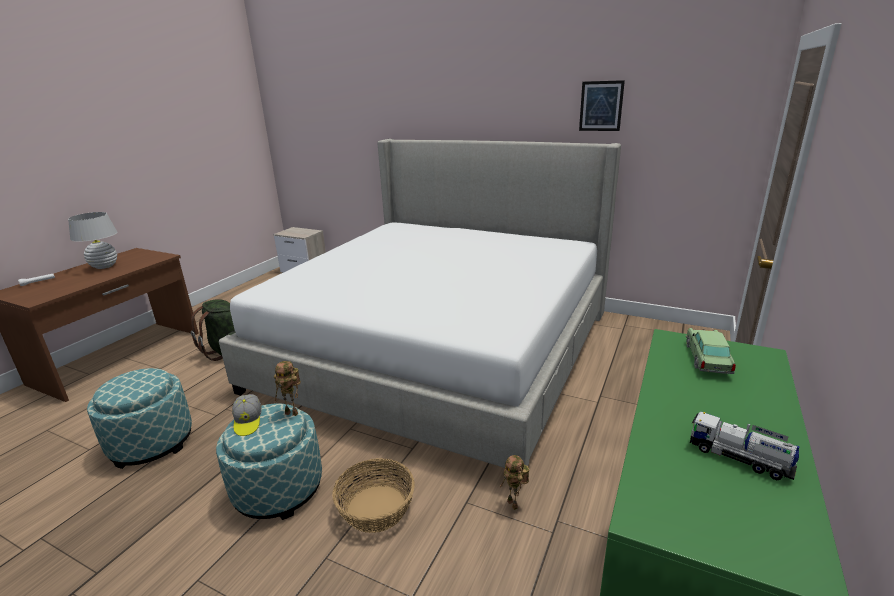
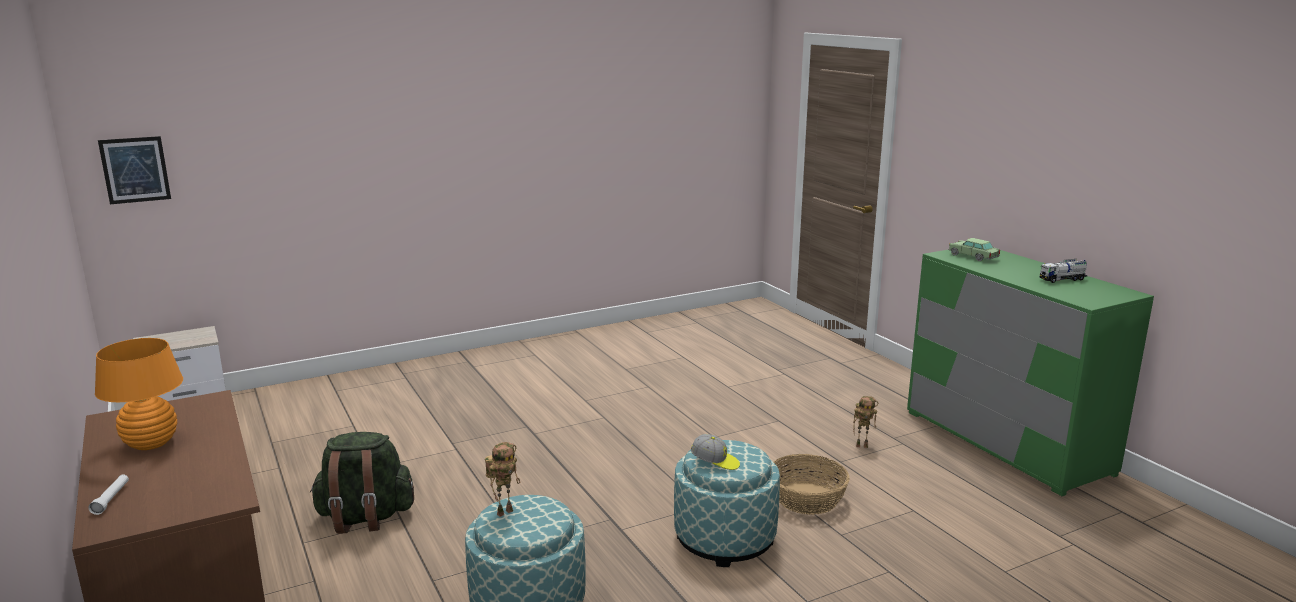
camera: 55 degrees left, 5 degrees down
(104, 266) = (150, 444): white table lamp -> orange table lamp
(293, 413) = (726, 441): toy robot -> toy robot (505, 511)
(440, 349) = (597, 399): bed -> none
(601, 106) = (634, 91): picture -> picture (135, 170)

